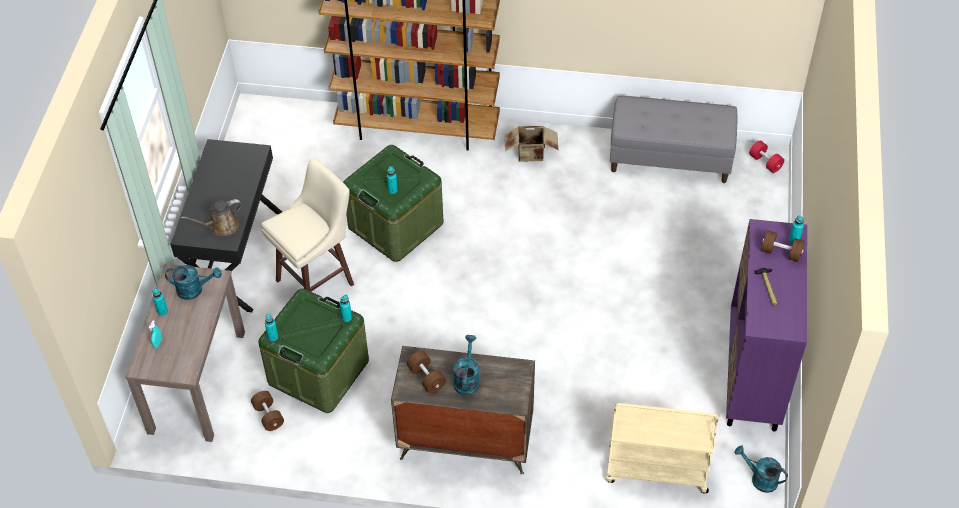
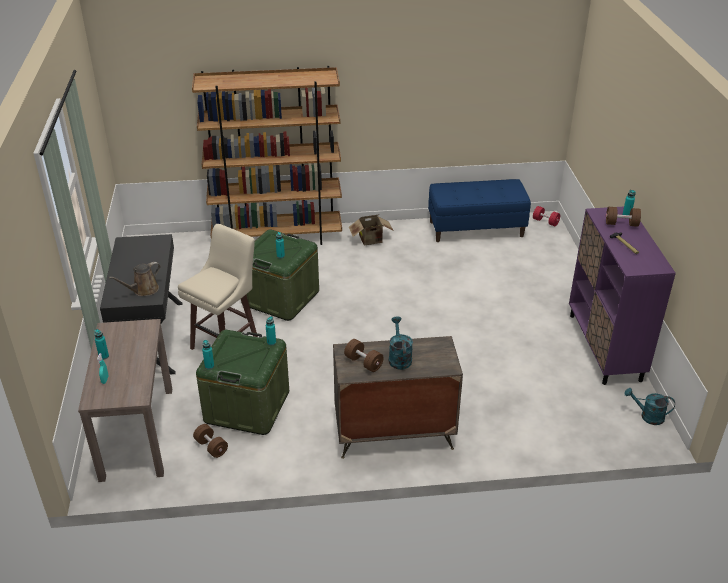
camera: 15 degrees left, 15 degrees down
(194, 289) = (130, 336): turquoise watering can -> none
(656, 470) = (563, 425): beige cart -> none
(670, 158) = (476, 229): grey bench -> blue bench

